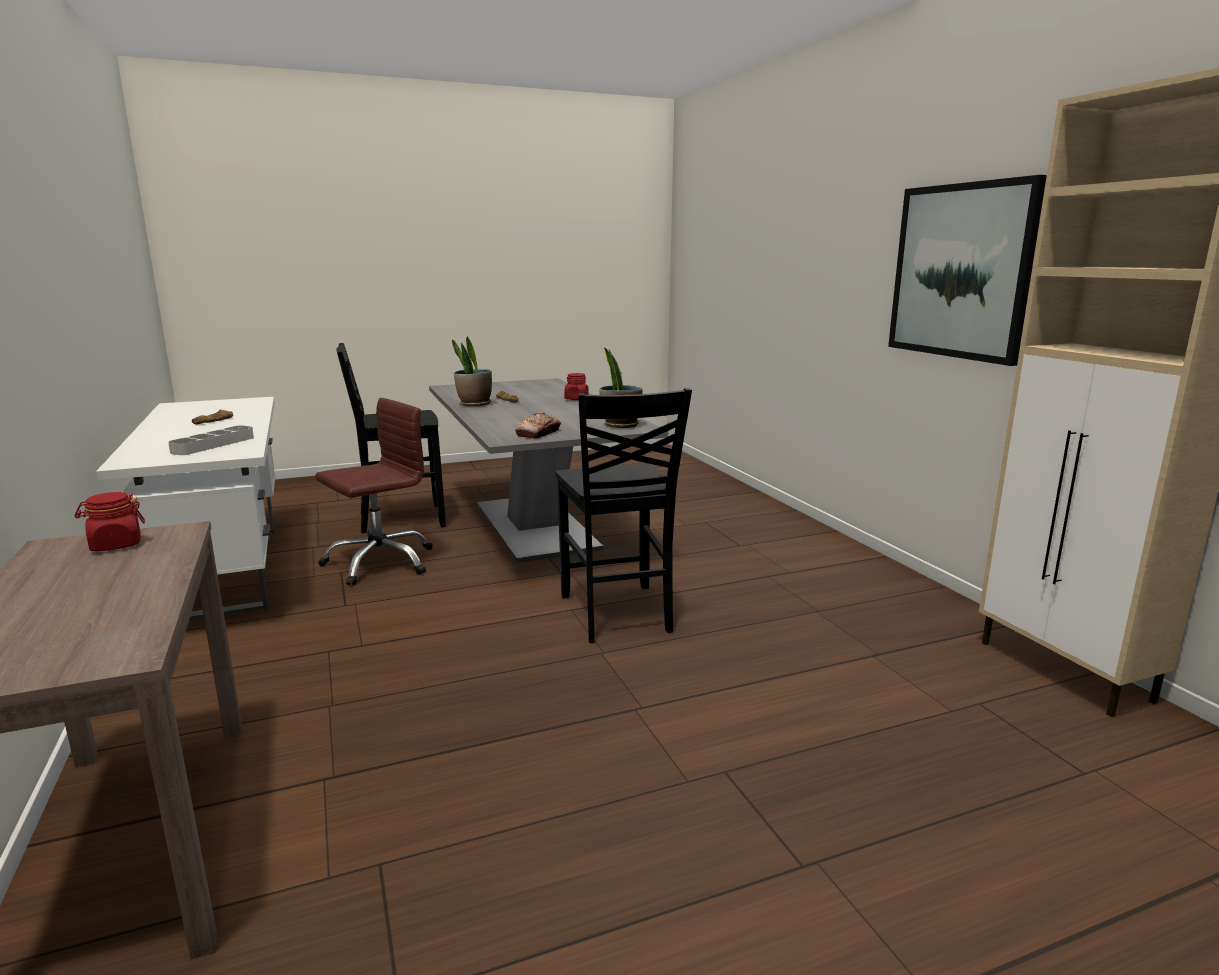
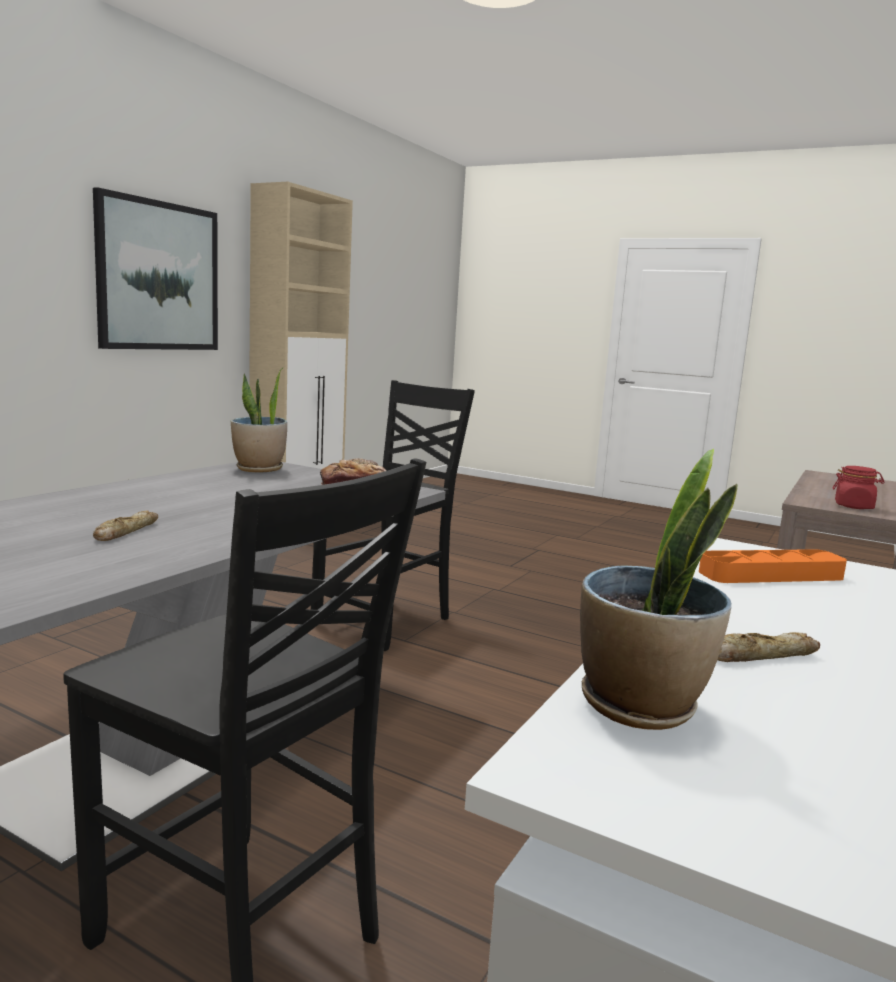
camera: 130 degrees left, 5 degrees down
(213, 445) = (771, 575): grey tray -> orange tray
(379, 562) = (461, 813): brown office chair -> none
(474, 404) = (201, 541): potted plant -> potted plant (641, 706)
(576, 399) = (71, 501): red jar -> none

